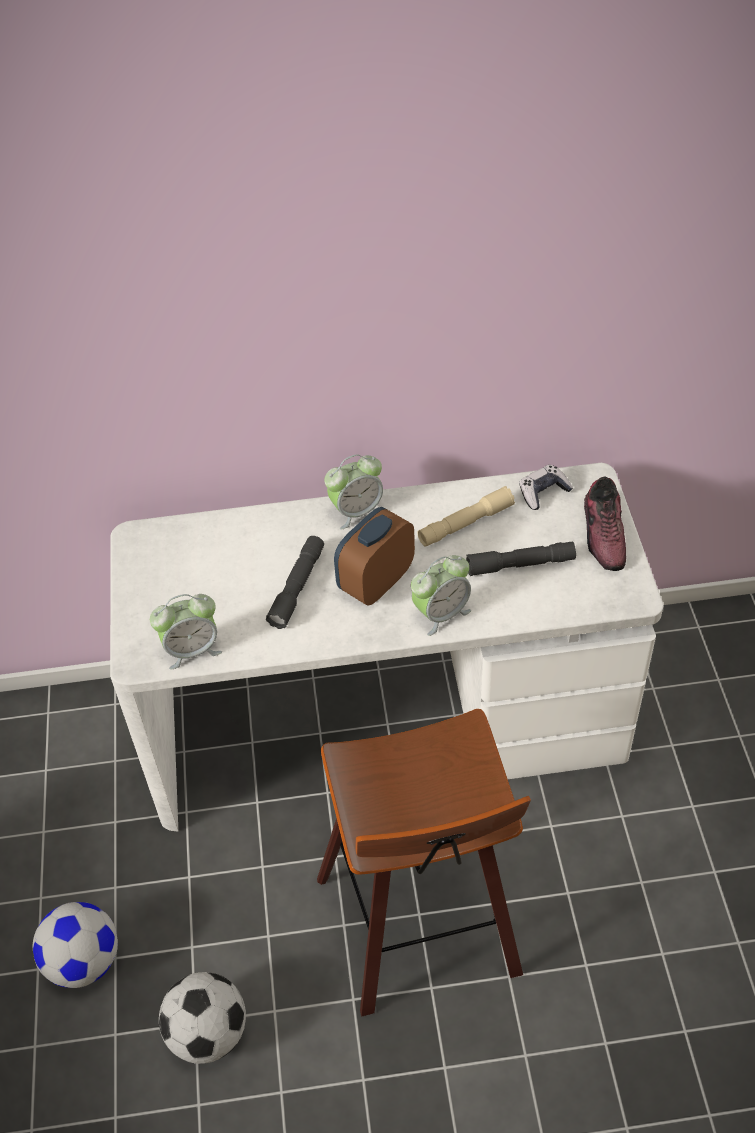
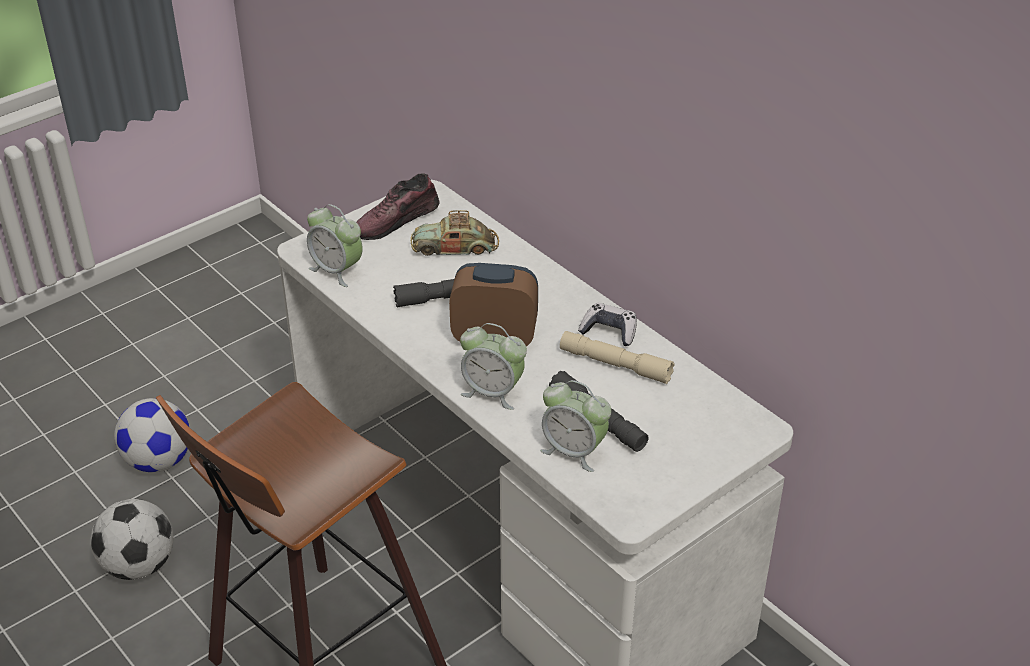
camera: 55 degrees right, 10 degrees down
(231, 552) = (455, 246): none -> toy car
(356, 511) = (566, 294): alarm clock -> alarm clock (574, 451)
(543, 492) = (706, 399): game controller -> game controller (609, 331)
(604, 534) = (691, 463): shoe -> shoe (397, 221)

